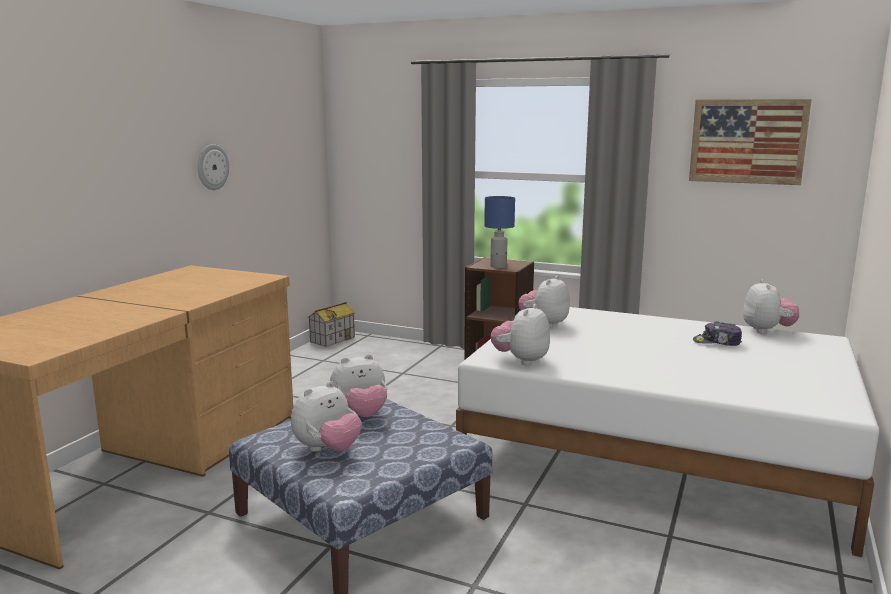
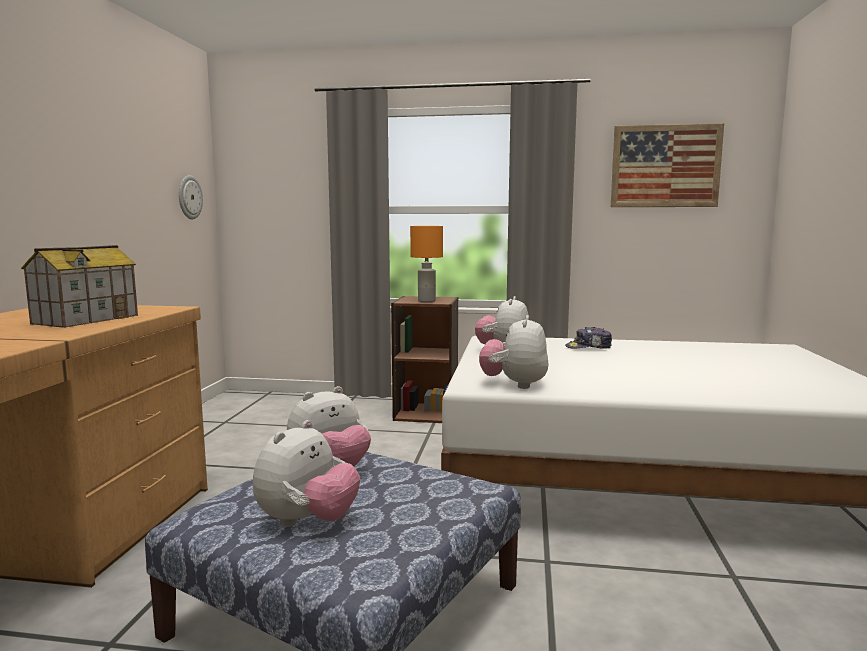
camera: 15 degrees left, 5 degrees down
(212, 167) = (83, 183): wall clock -> wall clock (189, 197)
(332, 339) = (228, 400): toy house -> toy house (86, 319)
(498, 266) = (426, 301): blue table lamp -> orange table lamp
(717, 342) = (692, 355): cap -> cap (589, 347)
(767, 331) = (722, 344): plush toy -> none

